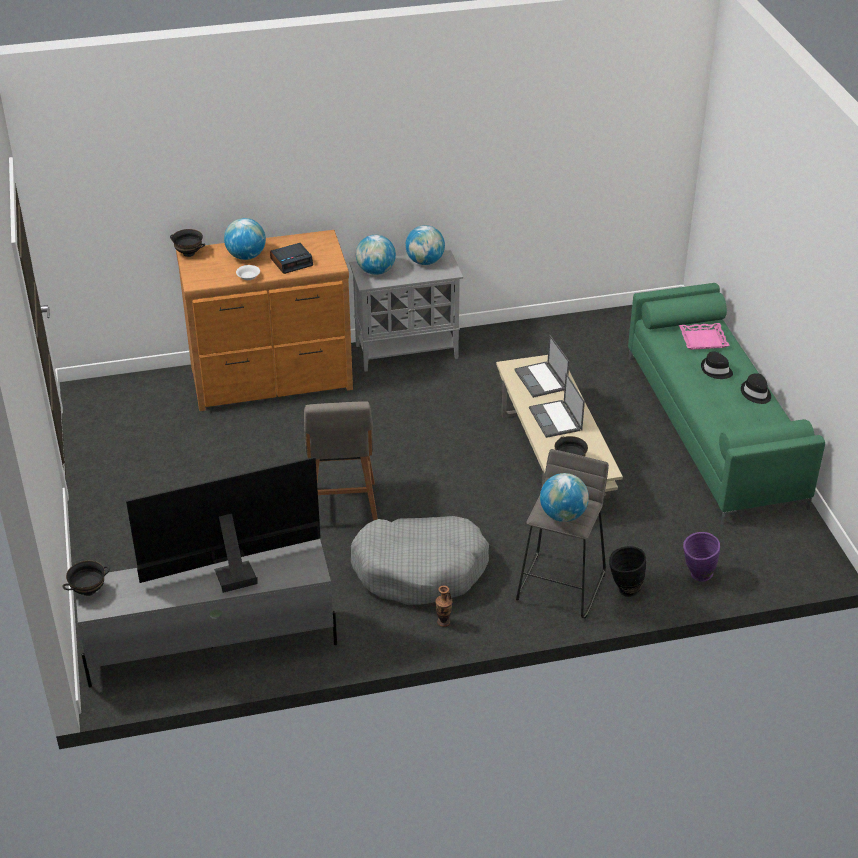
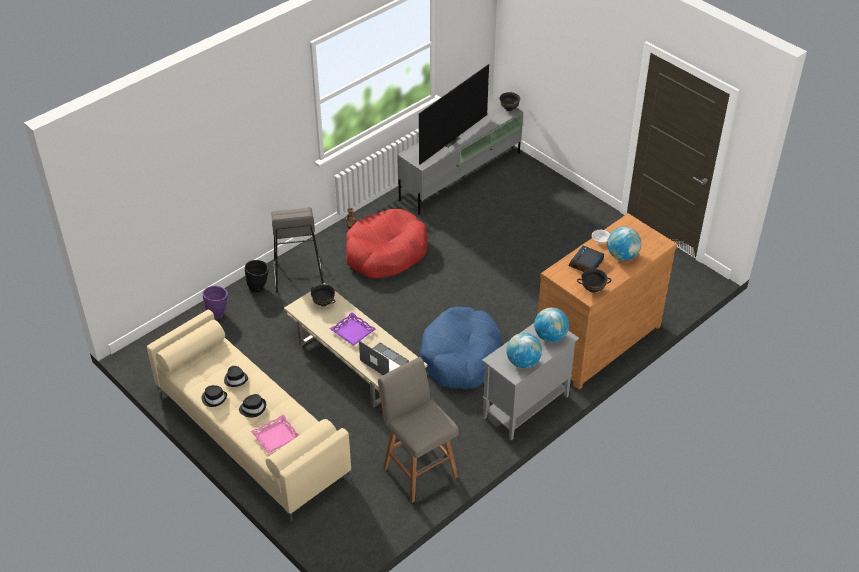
camera: 150 degrees right, 5 degrees up
(189, 253) = (662, 242): black bowl -> black bowl (592, 289)
(342, 507) = (462, 270): grey stool -> grey stool (418, 470)
(420, 569) = (385, 253): grey dog bed -> red dog bed
(432, 416) = (461, 357): none -> blue dog bed
(556, 419) = (352, 332): laptop -> purple tray
(562, 515) = (291, 215): globe -> none
(714, 429) = (250, 433): green sofa -> beige sofa
(723, 403) = (236, 379): none -> black hat

